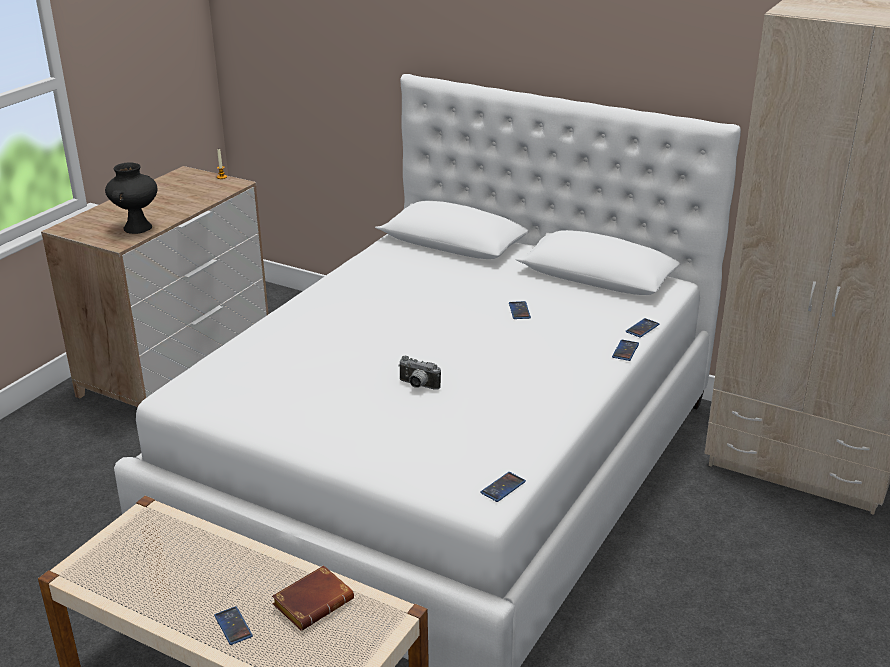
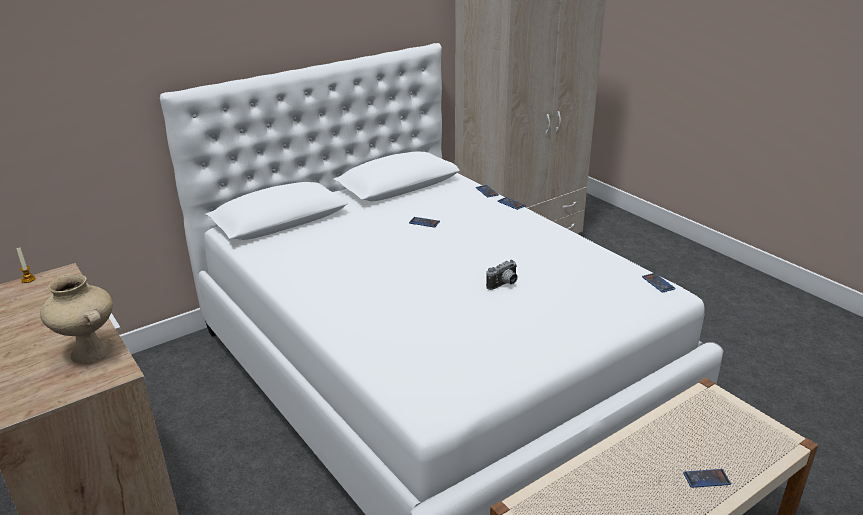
camera: 65 degrees left, 0 degrees up
(137, 227) = (89, 353): black vase -> beige vase
(313, 601) = (685, 428): brown book -> none

